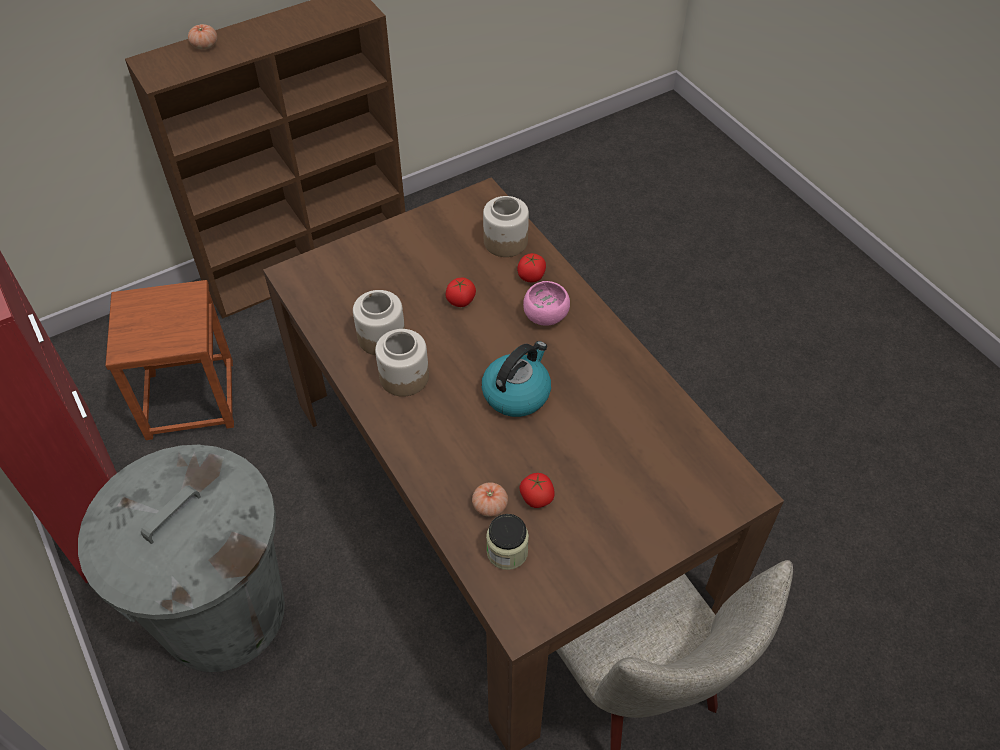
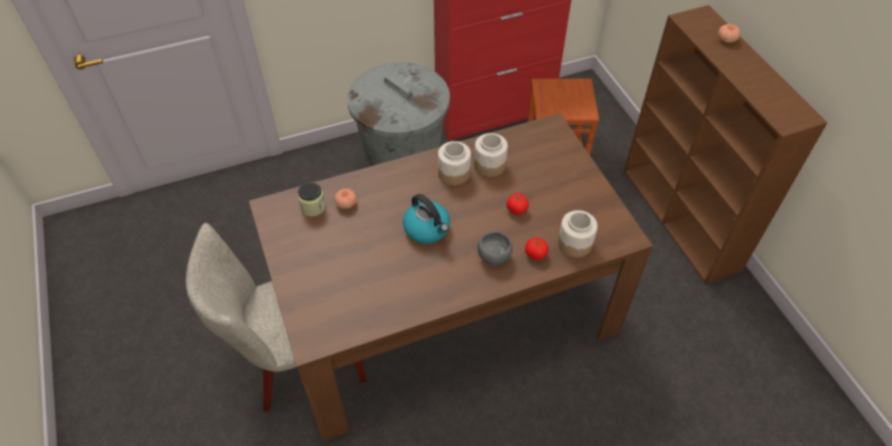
camera: 100 degrees right, 0 degrees up
(536, 498) = (344, 226): tomato -> none
(547, 316) = (494, 257): pink bowl -> grey bowl

